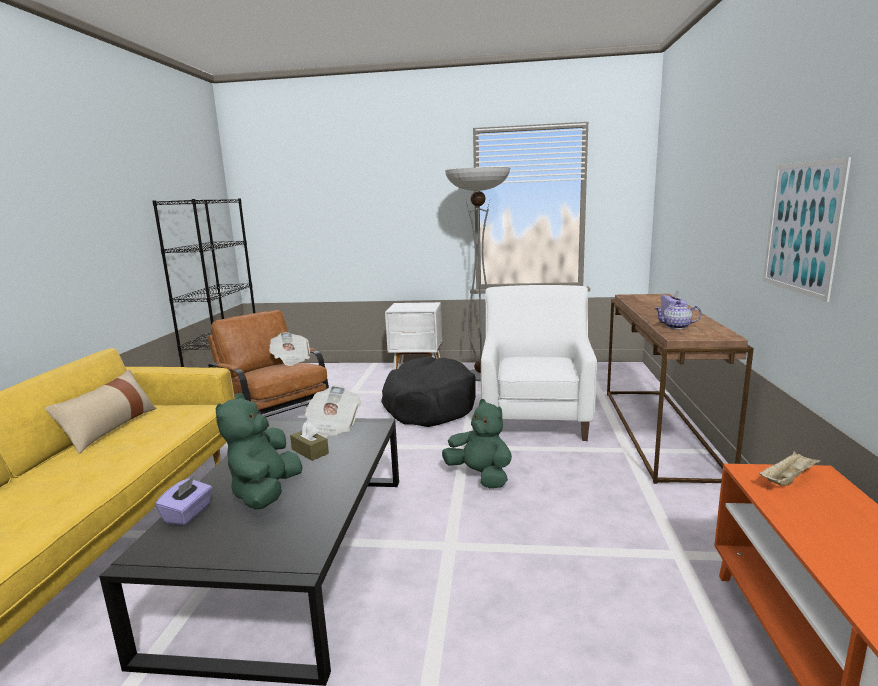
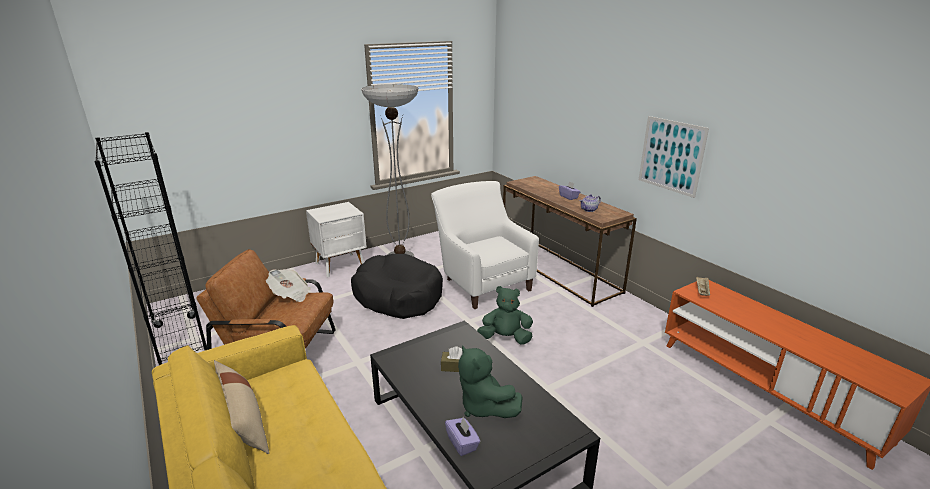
camera: 40 degrees left, 10 degrees up
(332, 427) = (436, 343): newspaper -> none

